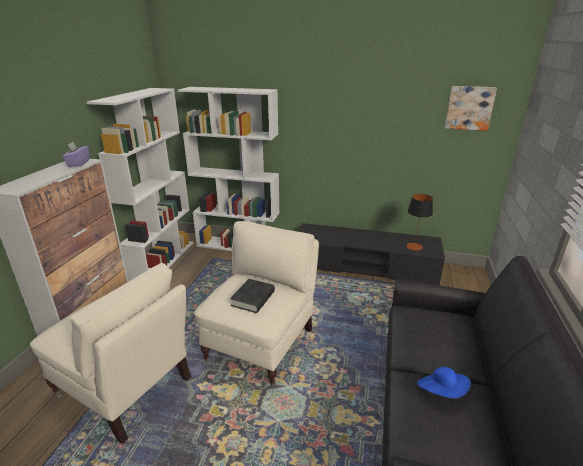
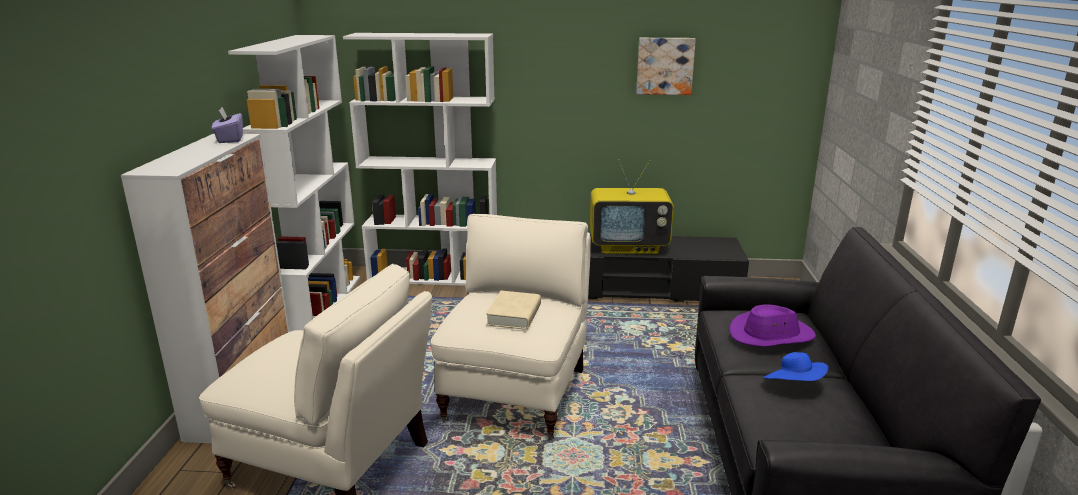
camera: 10 degrees left, 5 degrees down
(253, 299) = (514, 315): black book -> beige book
(362, 239) = (629, 247): none -> television
(414, 246) = (704, 250): table lamp -> none
(436, 338) = (771, 335): none -> purple hat
(469, 108) = (761, 52): picture -> picture (665, 66)

